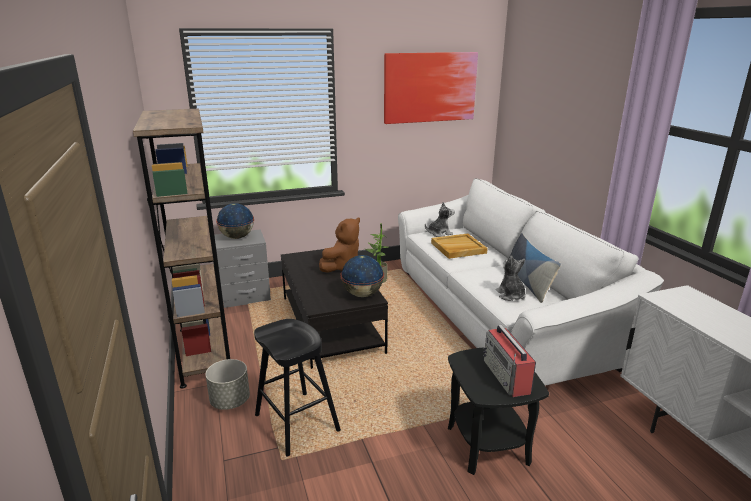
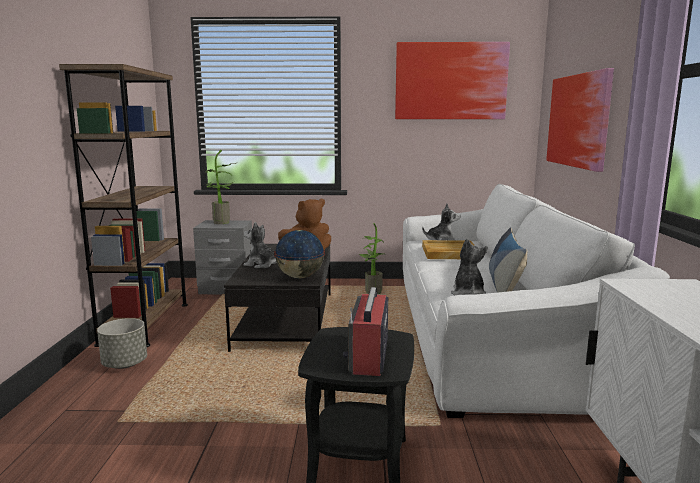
camera: 20 degrees right, 10 degrees down
(237, 237) = (222, 223): globe -> potted plant
(296, 422) = (166, 393): black stool -> none
(314, 284) = (261, 265): none -> plush toy
(549, 133) = (578, 120): none -> picture

